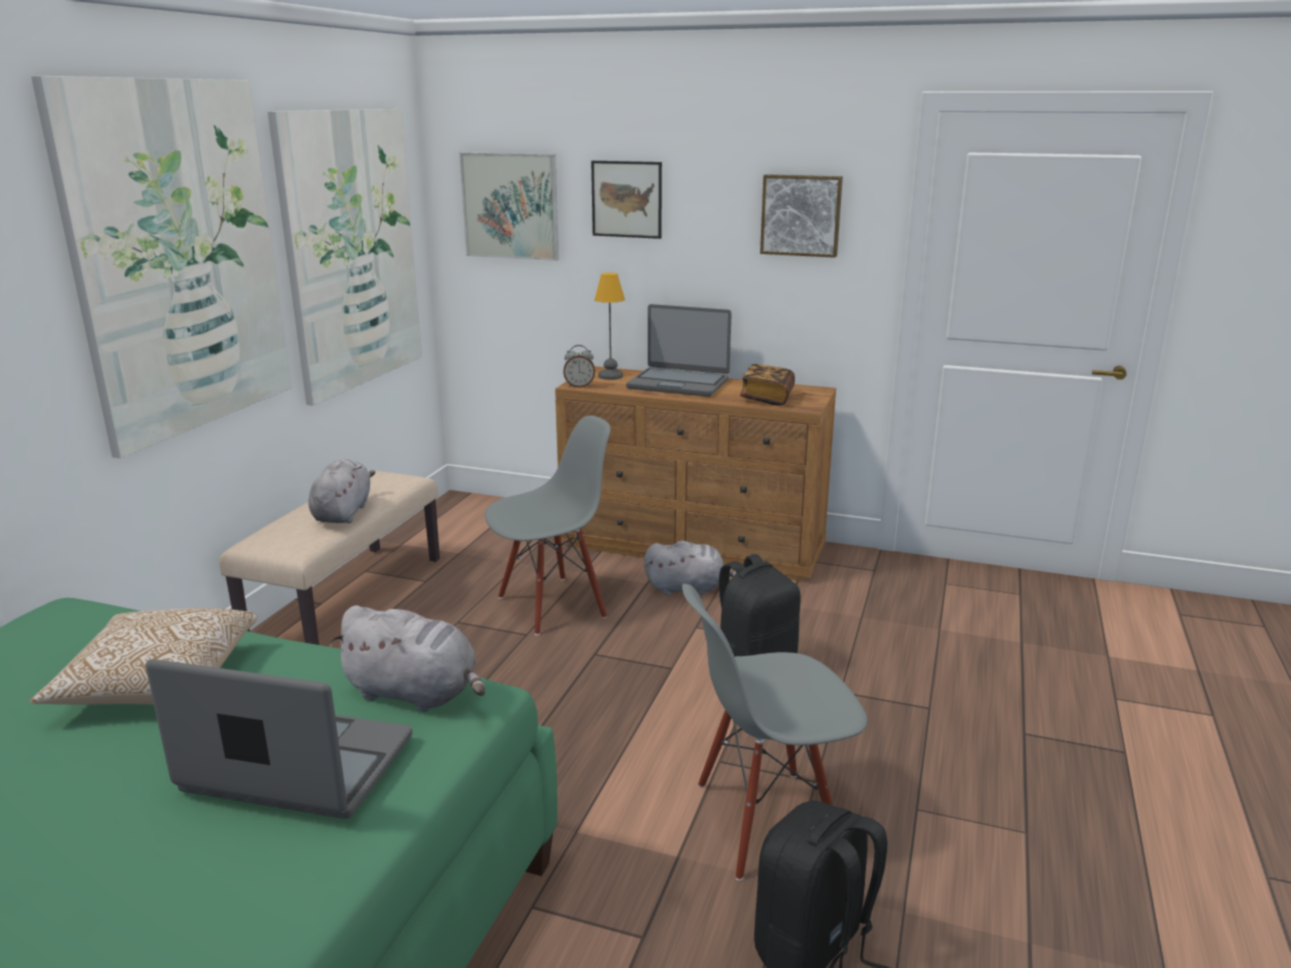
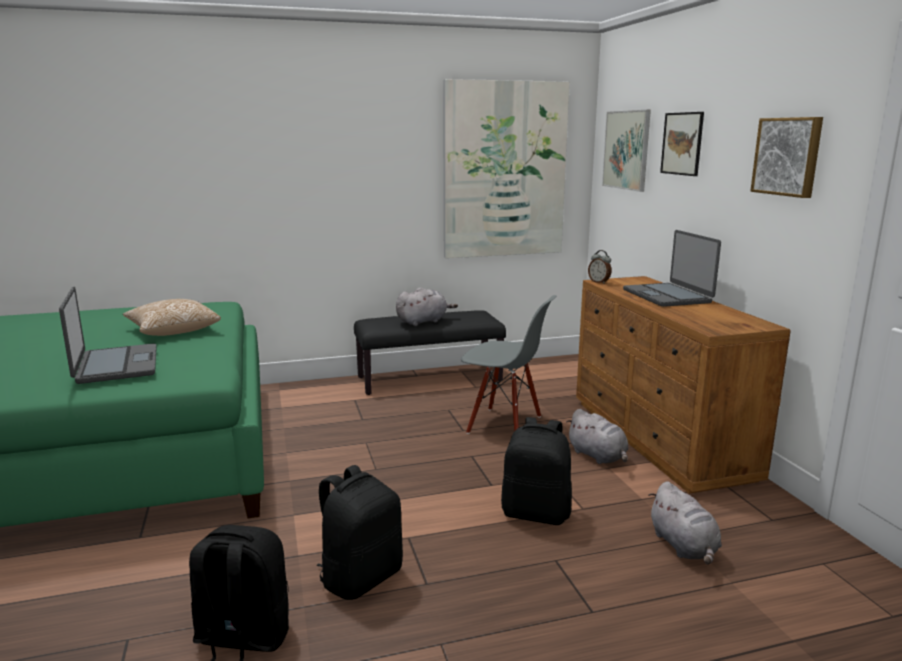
camera: 55 degrees right, 5 degrees down
(179, 259) = (359, 155): picture -> none
(347, 598) = (430, 378): beige bench -> black bench
(416, 693) = (199, 367): grey plush toy -> grey plush toy (684, 546)
(610, 376) = (637, 282): table lamp -> none
(766, 821) = (361, 577): grey chair -> black backpack
(767, 398) = (703, 318): book -> none

